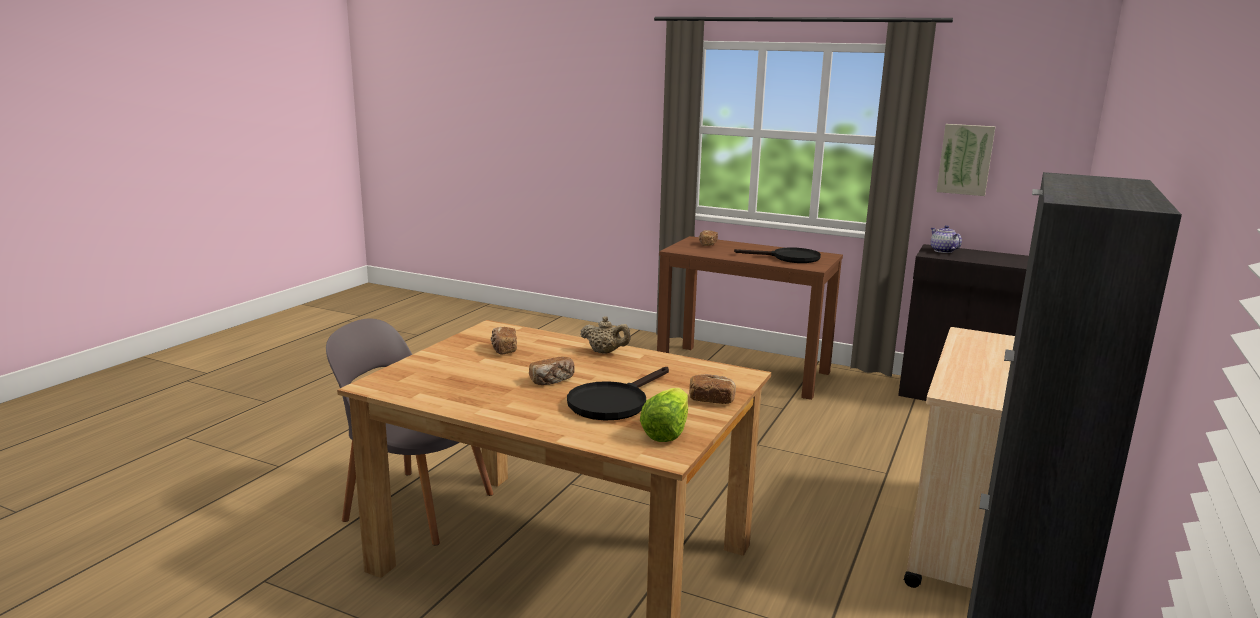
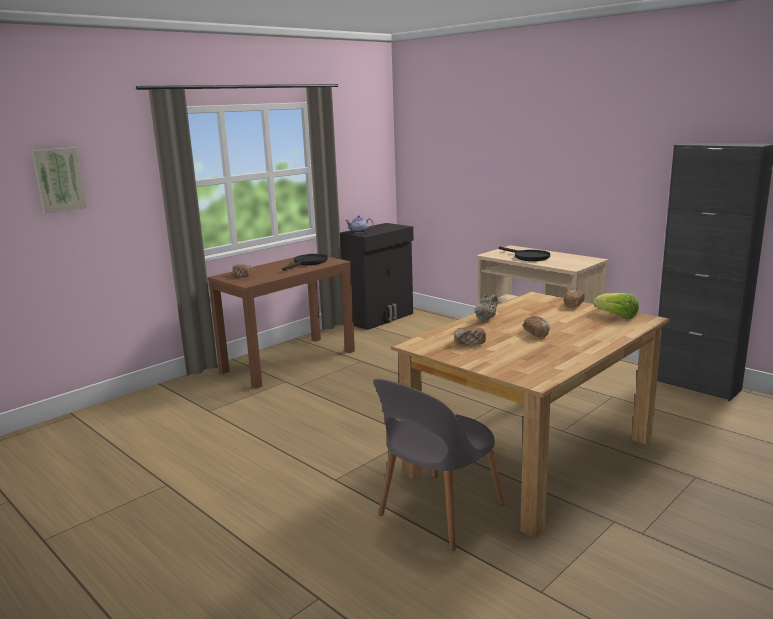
camera: 70 degrees left, 0 degrees up
(613, 402) = (575, 323): black frying pan -> black frying pan (527, 257)
(965, 159) = (347, 173): picture -> picture (58, 179)

